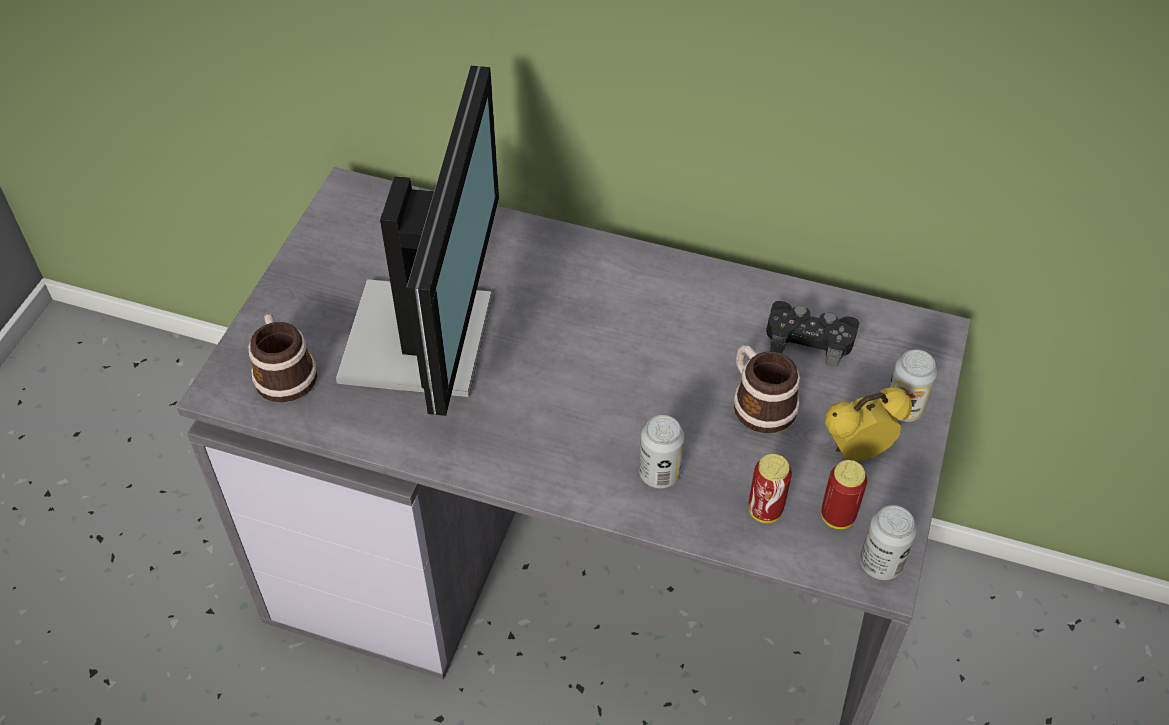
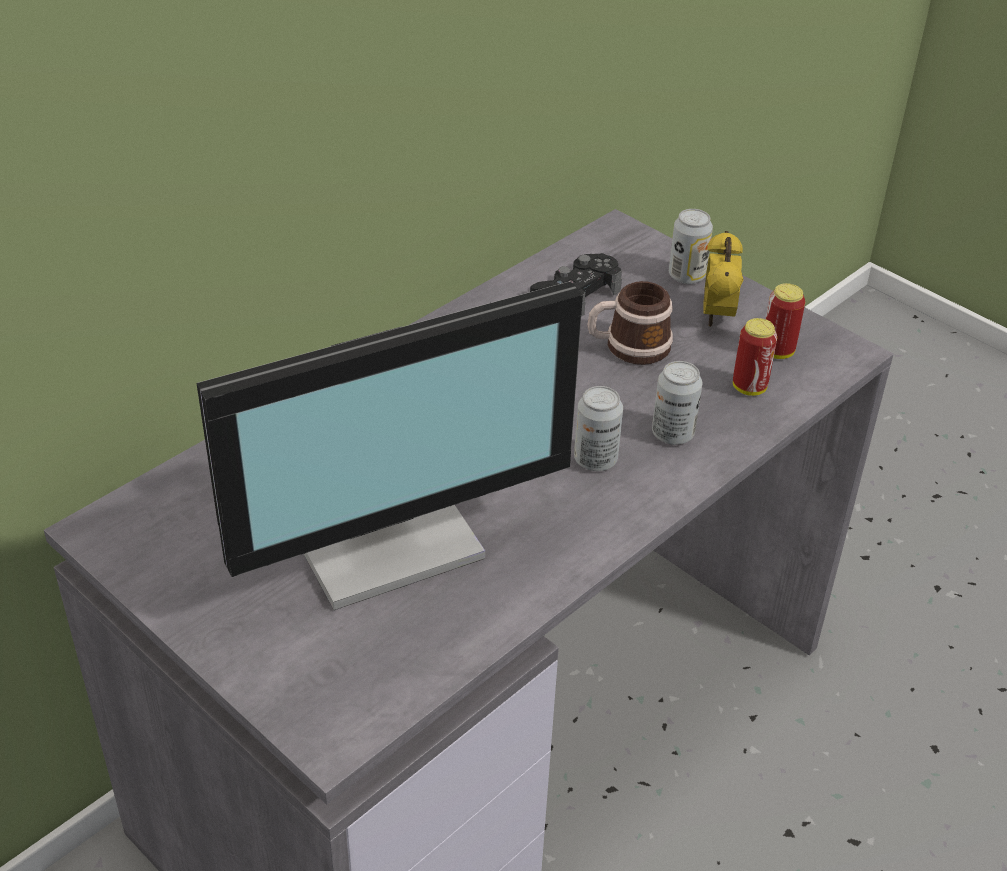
camera: 65 degrees left, 10 degrees down
(284, 372) = (346, 670): mug -> none
(425, 338) = (385, 536): monitor -> monitor turned 120 degrees clockwise
(880, 563) = (836, 348): can -> can (595, 460)

